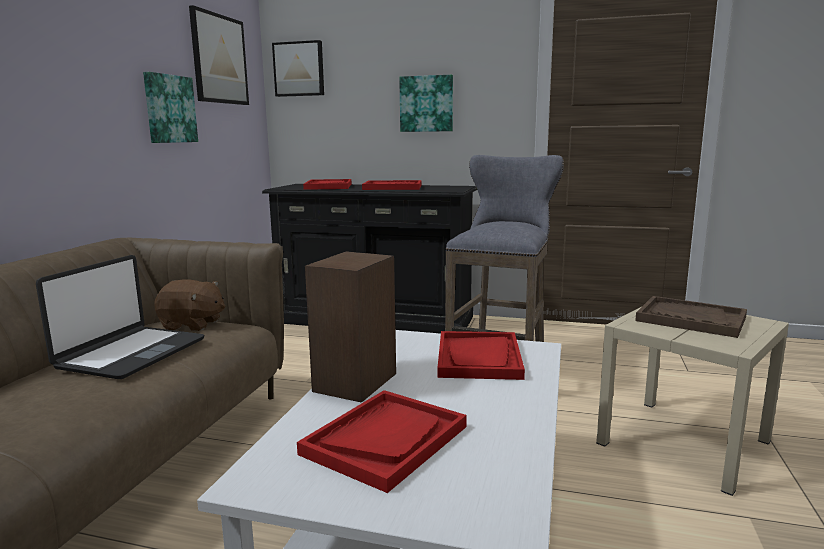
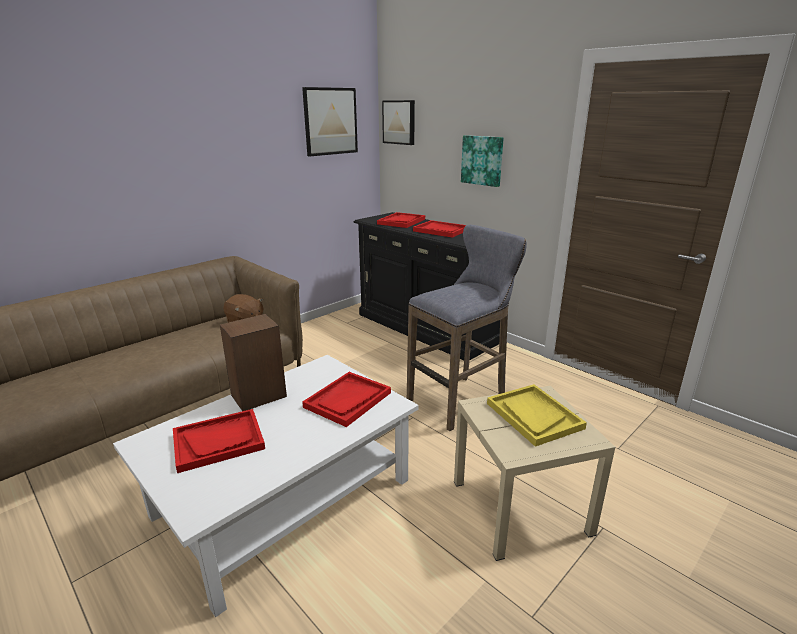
camera: 30 degrees right, 10 degrees up
(131, 353) = (192, 339): laptop -> none
(169, 109) = (280, 166): picture -> none
(690, 319) = (533, 415): brown tray -> yellow tray

